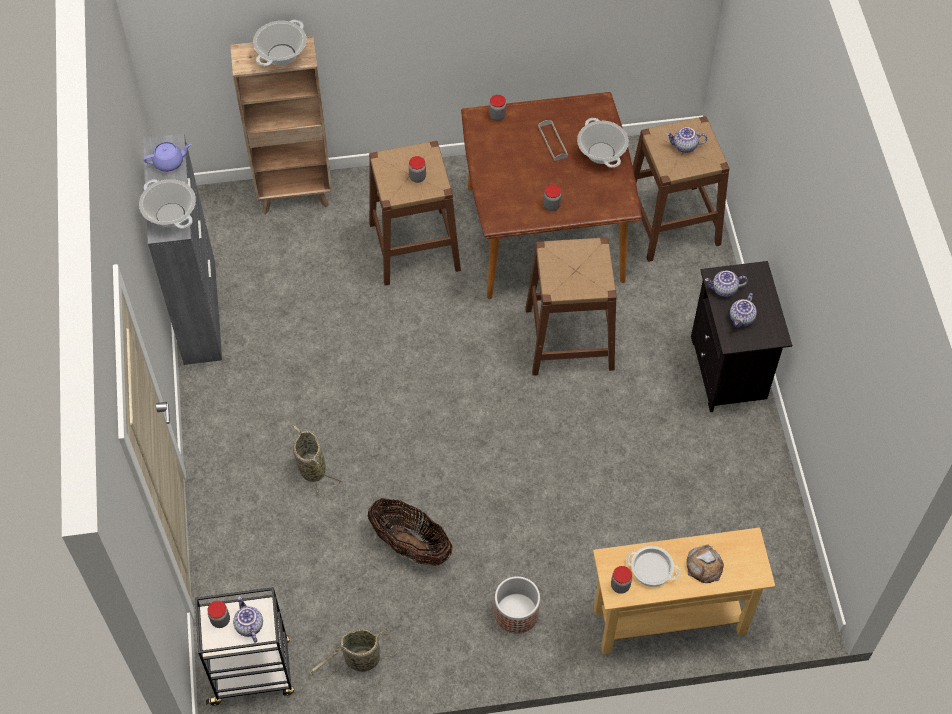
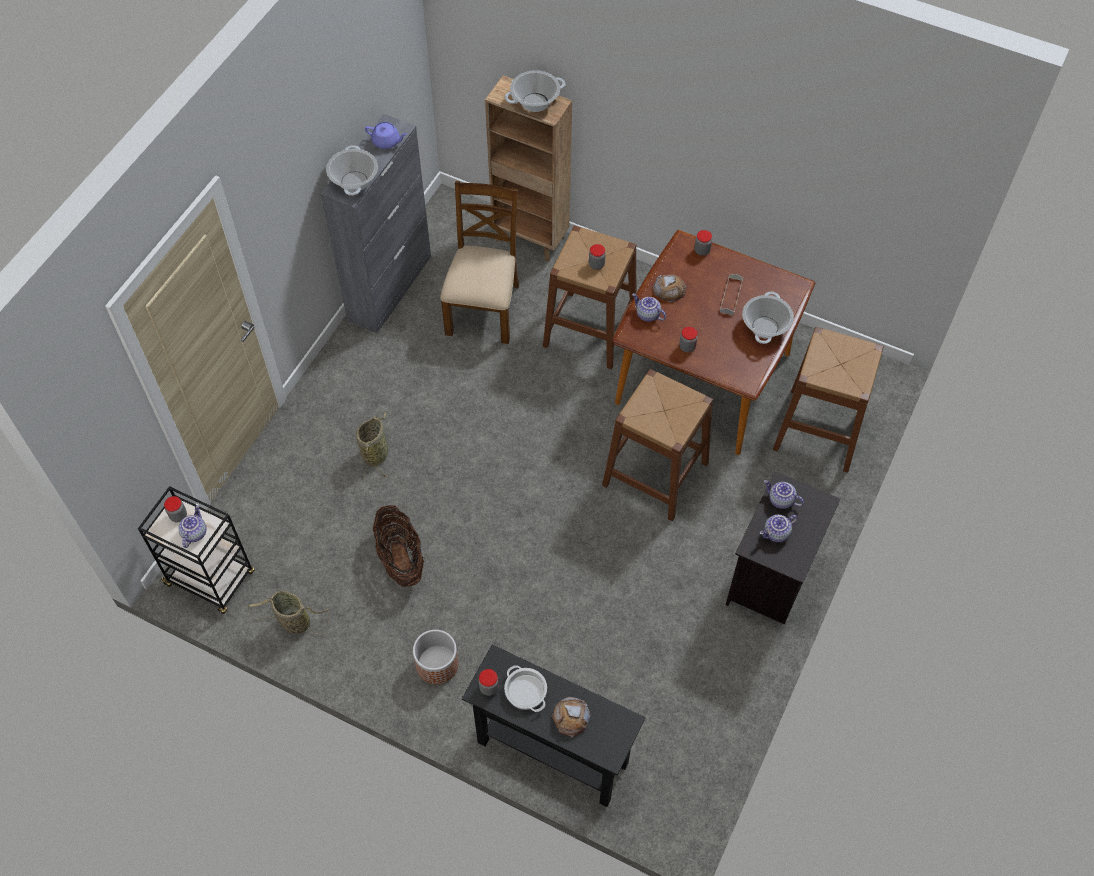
camera: 35 degrees right, 0 degrees up
(304, 281) = (484, 308): none -> brown chair
(497, 165) = (669, 290): none -> bread
(669, 621) = (552, 752): beige console table -> black console table
(684, 146) = (842, 361): teapot -> teapot (647, 315)

